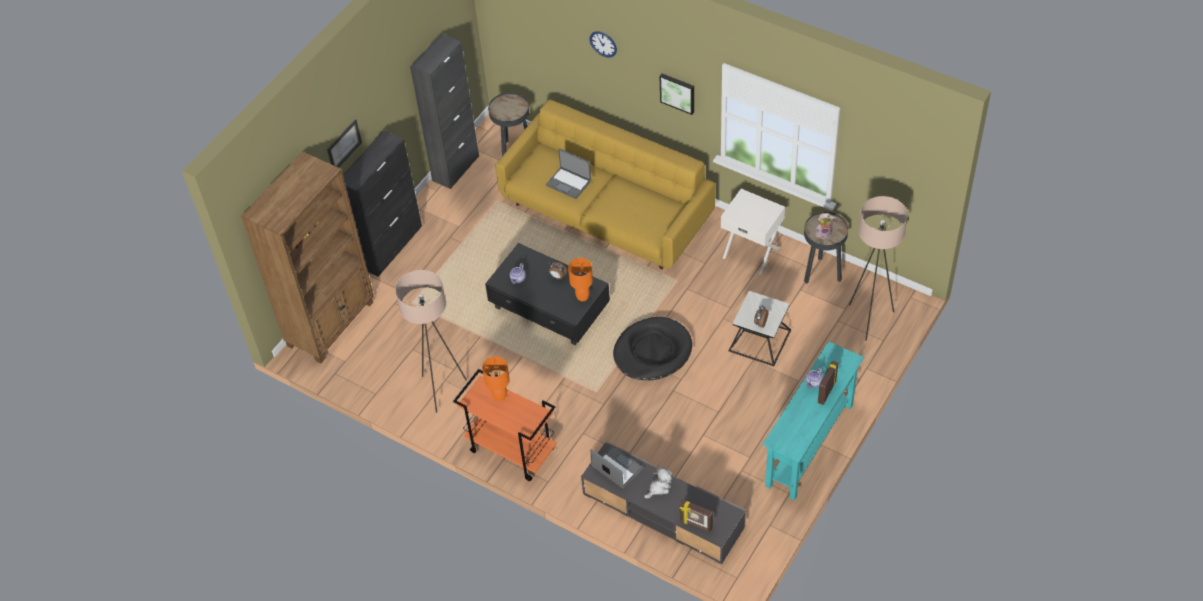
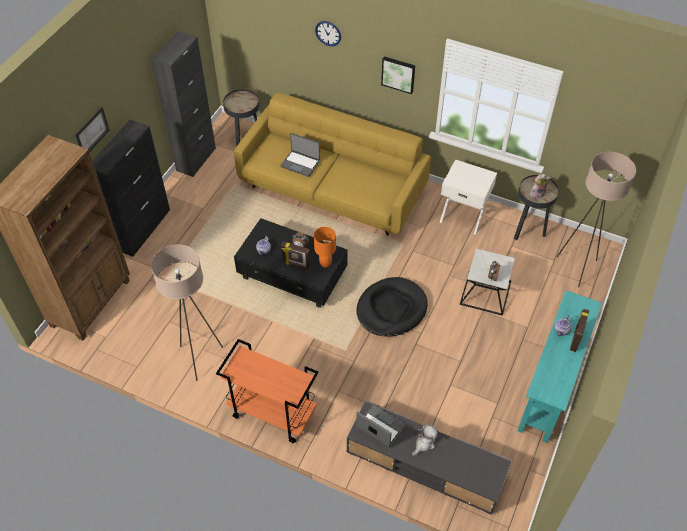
camera: 10 degrees left, 0 degrees up
(499, 396) = (261, 364): orange table lamp -> none
(695, 525) = (466, 480): picture frame -> picture frame (296, 265)

